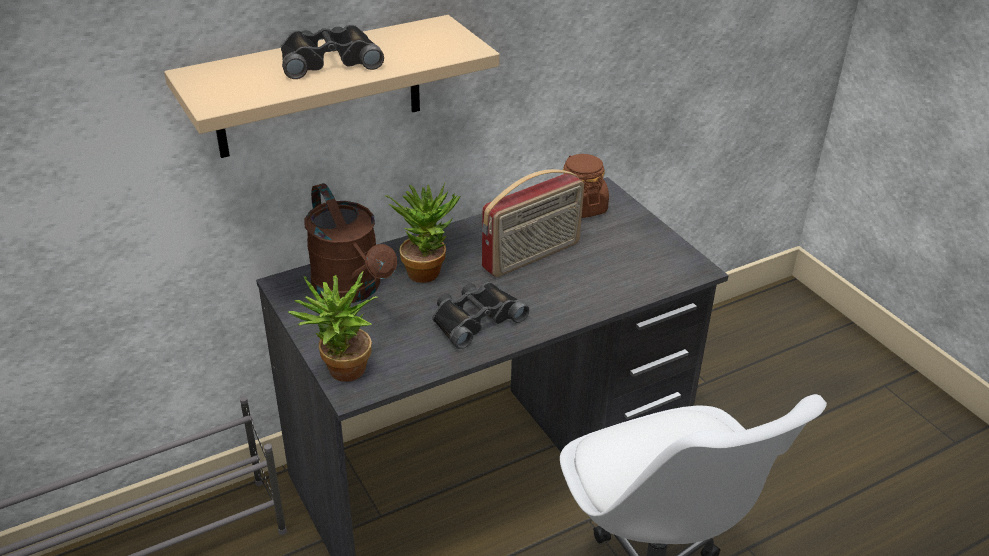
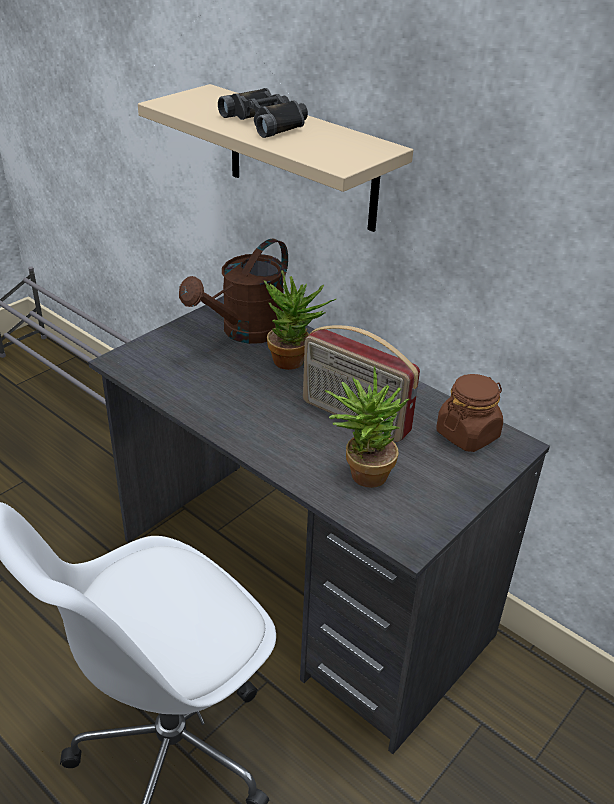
camera: 70 degrees right, 0 degrees up
(341, 373) = (136, 351): potted plant -> potted plant (361, 473)
(475, 319) = (236, 401): black binoculars -> none

